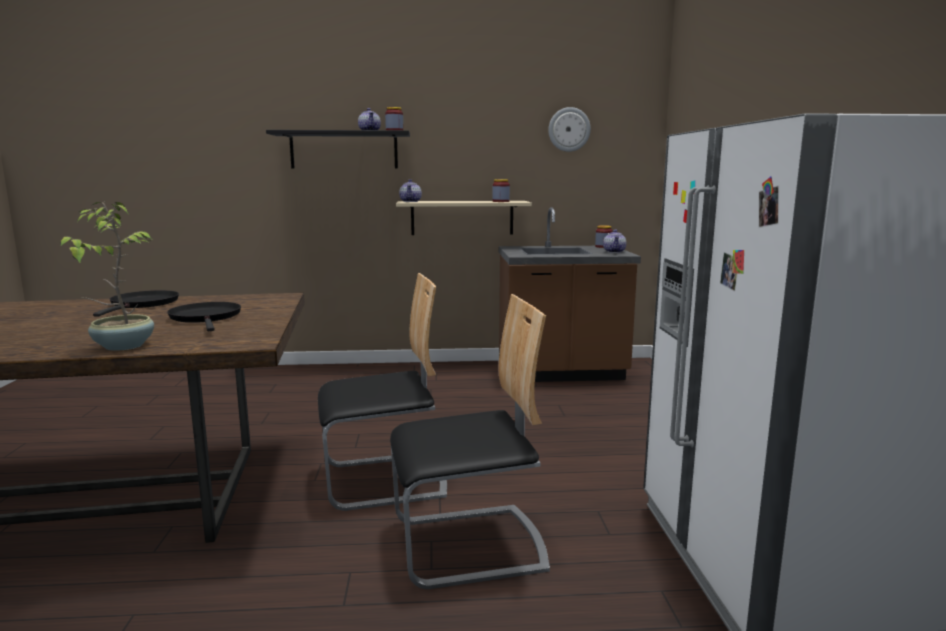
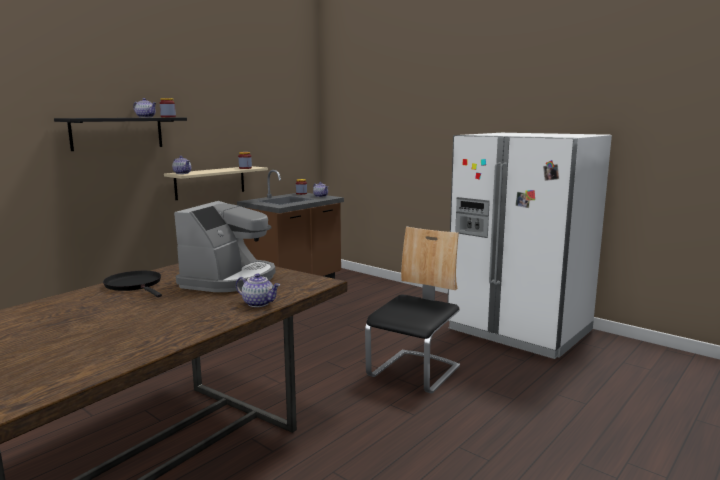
camera: 45 degrees left, 0 degrees up
(122, 346) = (259, 303): potted plant -> teapot
(206, 318) = (230, 279): black frying pan -> coffee machine
(384, 481) = (319, 367): chair -> none
(569, 129) = (271, 114): wall clock -> none

